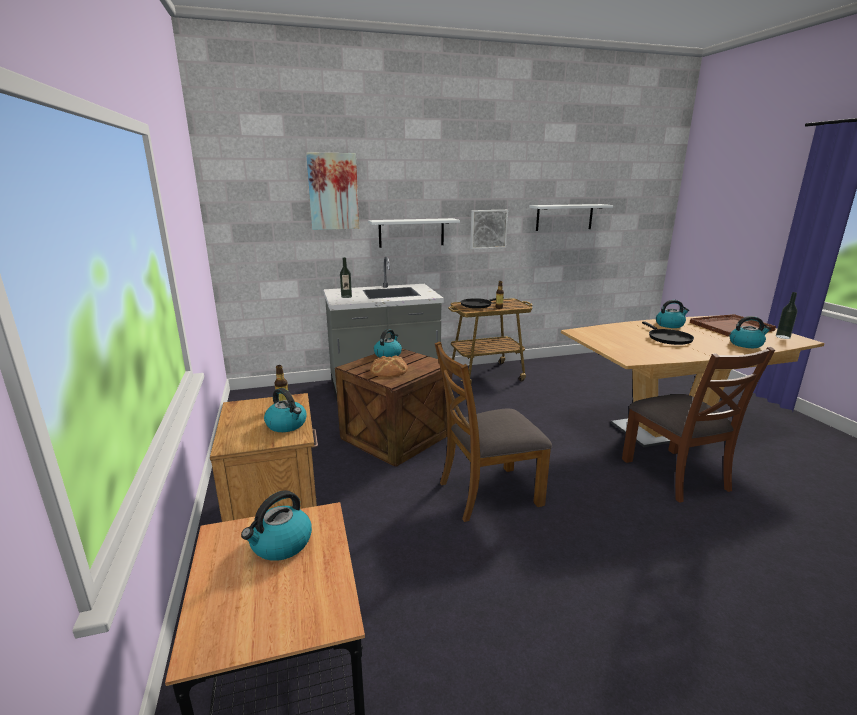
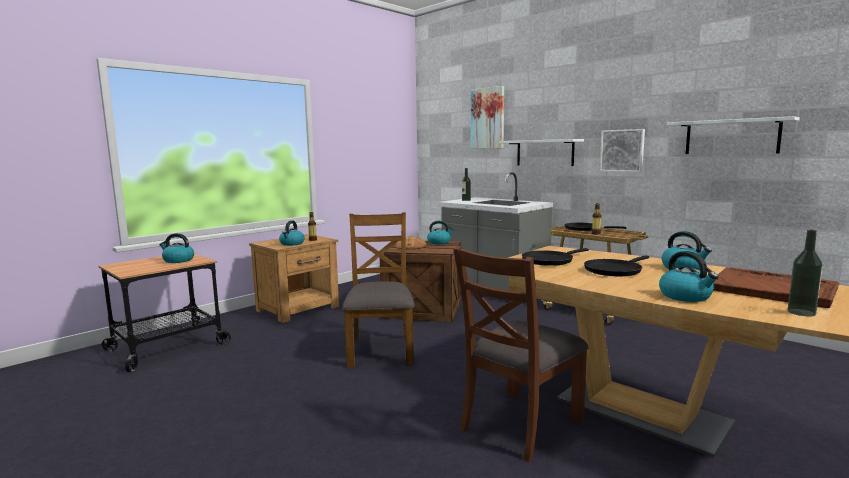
camera: 60 degrees right, 10 degrees down
(488, 493) = (381, 350): brown chair -> brown chair turned 45 degrees clockwise
(623, 343) = (549, 260): none -> black frying pan

